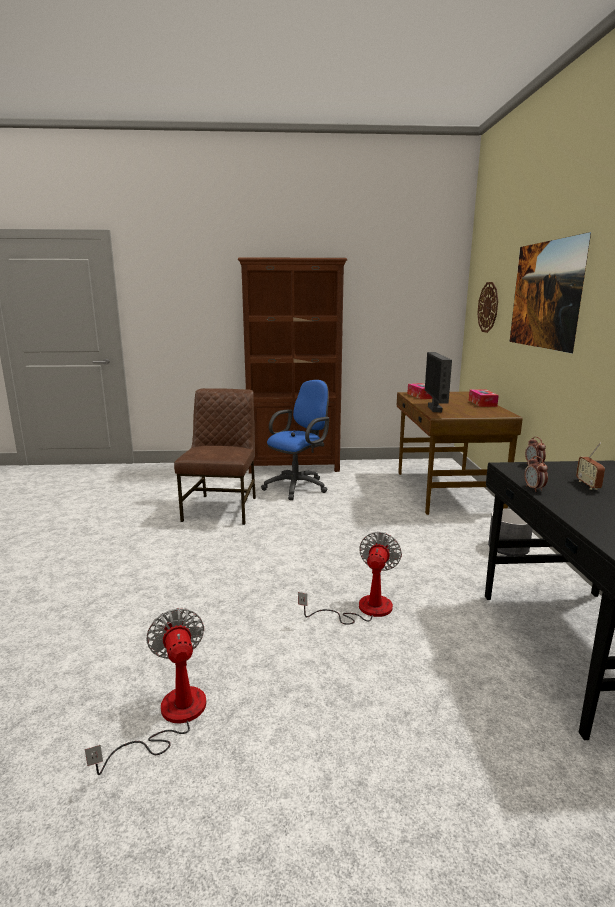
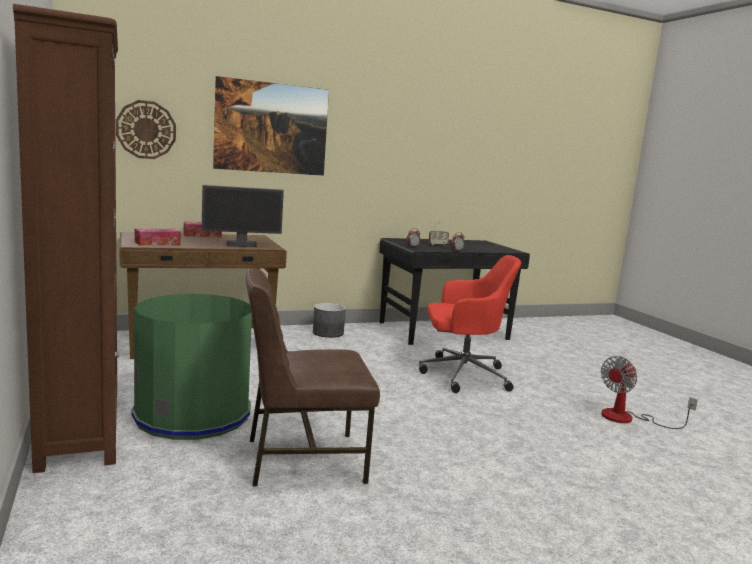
camera: 110 degrees left, 5 degrees down
(298, 486) = (193, 414): blue office chair -> green trash can
(363, 609) = (462, 375): fan -> red office chair

